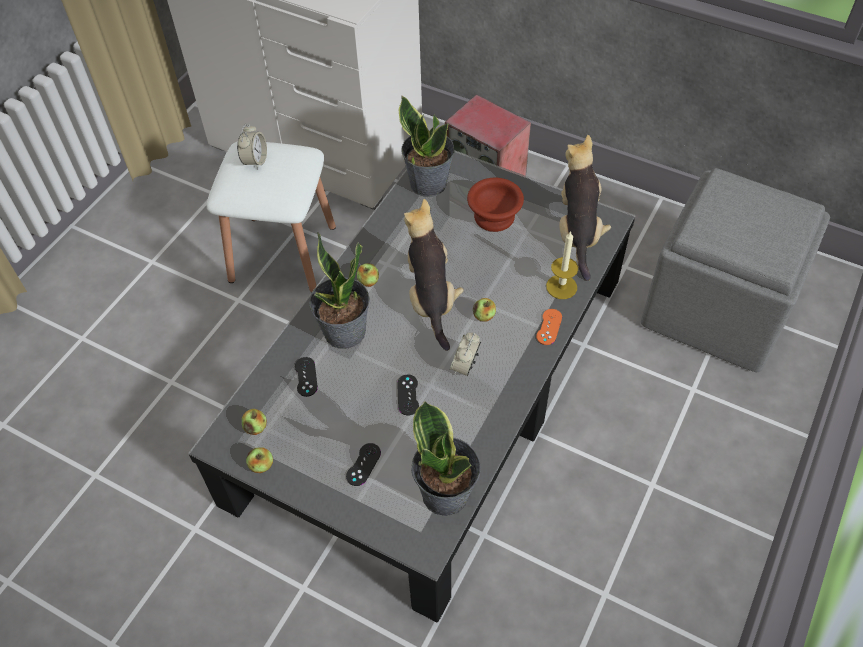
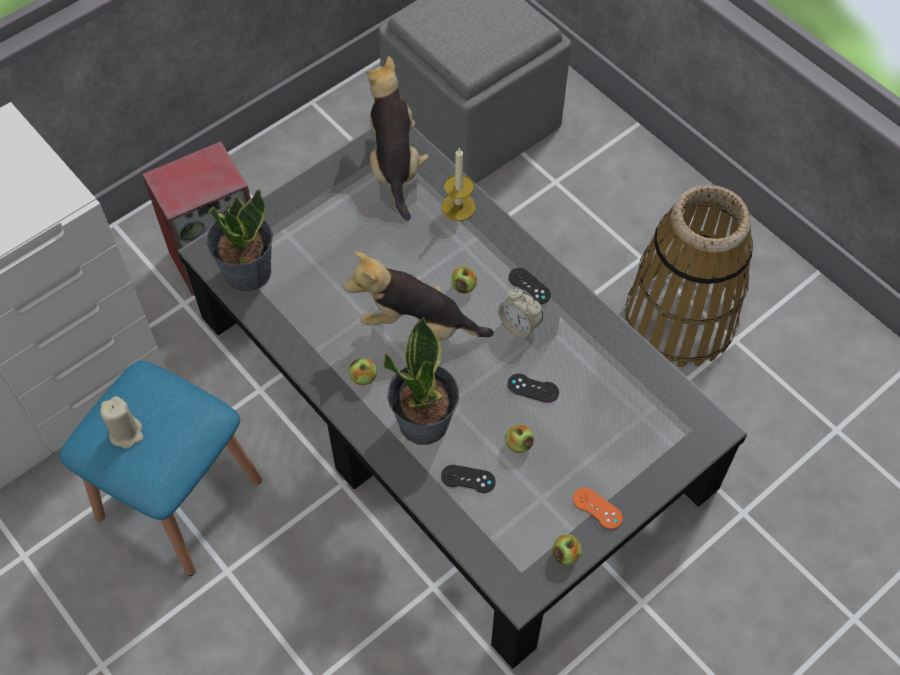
camera: 70 degrees left, 5 degrees up
(255, 161) = (126, 433): alarm clock -> beige candle
(256, 427) = (514, 548): apple -> apple (518, 444)
(283, 253) = (179, 498): white stool -> blue stool
(363, 464) = (601, 455): black game controller -> black game controller (529, 286)
(446, 493) = (660, 392): potted plant -> none
(492, 217) = (333, 230): brown bowl -> none
(549, 327) = (503, 236): orange game controller -> orange game controller (597, 508)
(578, 232) = (395, 165): plush toy -> plush toy turned 60 degrees clockwise
(601, 538) = (680, 320): none -> basket

